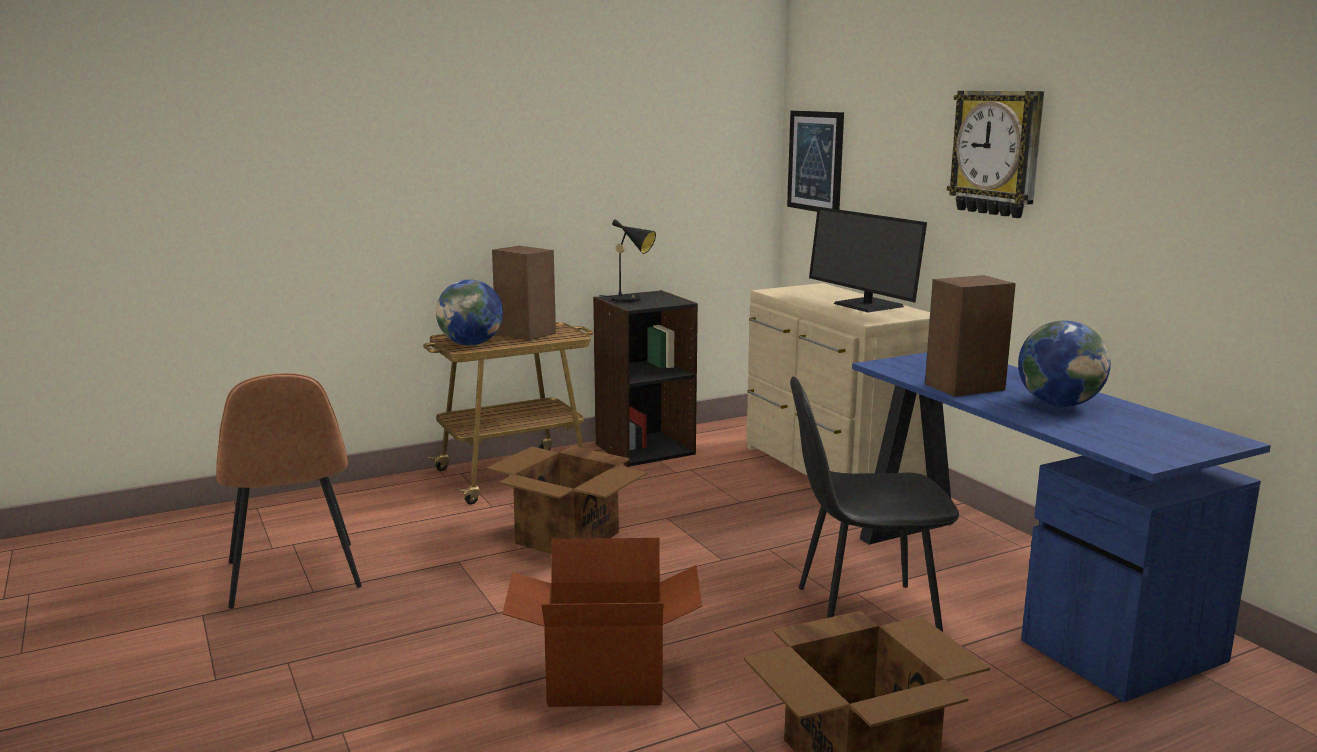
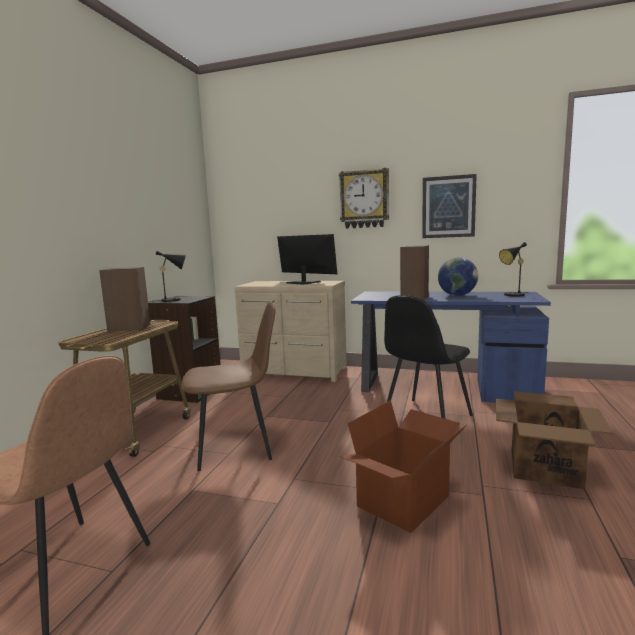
camera: 45 degrees left, 5 degrees down
(471, 344) = (105, 339): globe -> none
(568, 538) = (236, 446): cardboard box -> brown chair
(816, 161) = (239, 218): picture -> picture (448, 207)
(867, 305) = (304, 282): monitor -> monitor turned 150 degrees counterclockwise
(1162, 437) = (512, 295): none -> black table lamp

